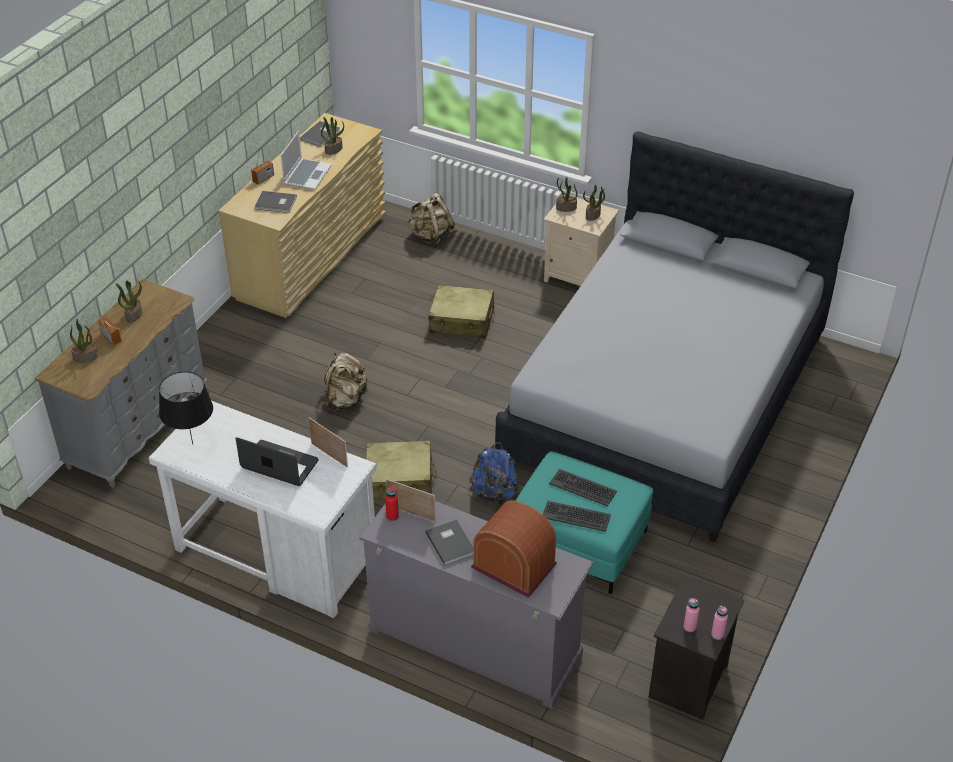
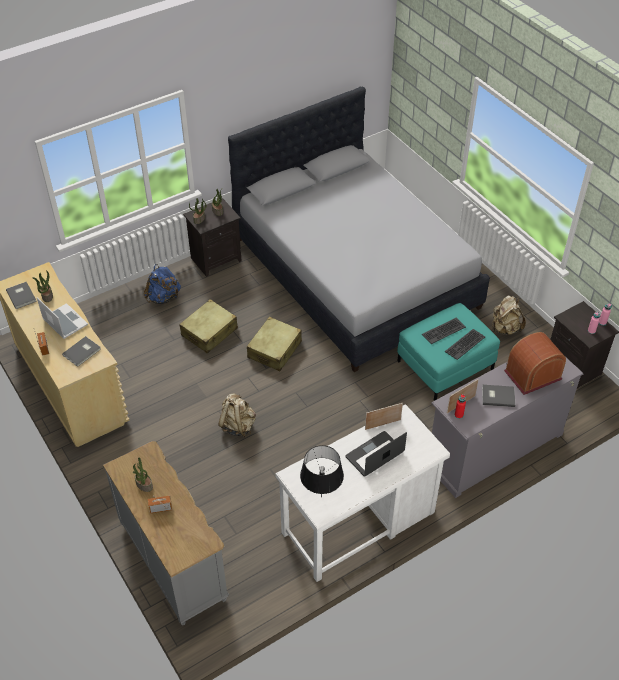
camera: 60 degrees left, 5 degrees up
(86, 357) = (171, 533): potted plant -> none
(400, 479) = (335, 427): beige suitcase -> beige suitcase (275, 350)
(431, 236) = (108, 310): beige backpack -> beige backpack (505, 328)
(495, 493) = (379, 385): blue backpack -> blue backpack (163, 297)
(578, 277) = (216, 259): beige nightstand -> black nightstand

